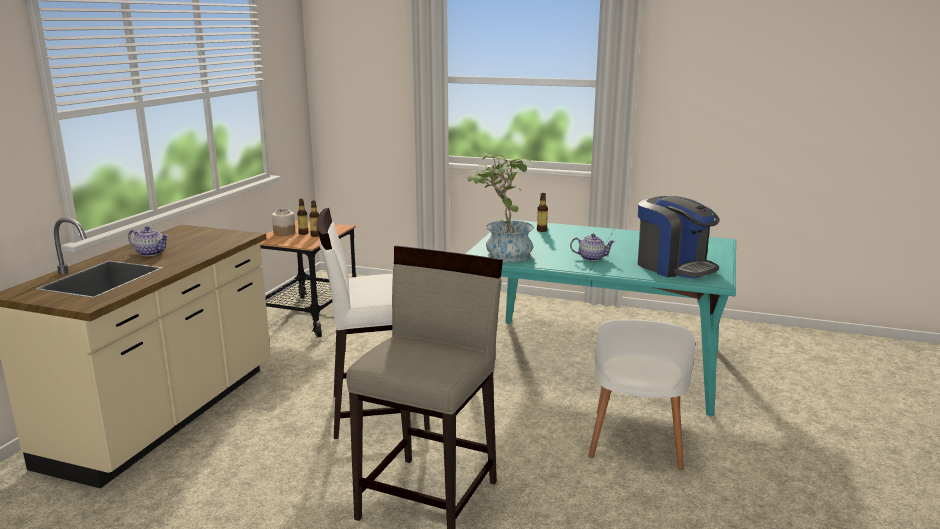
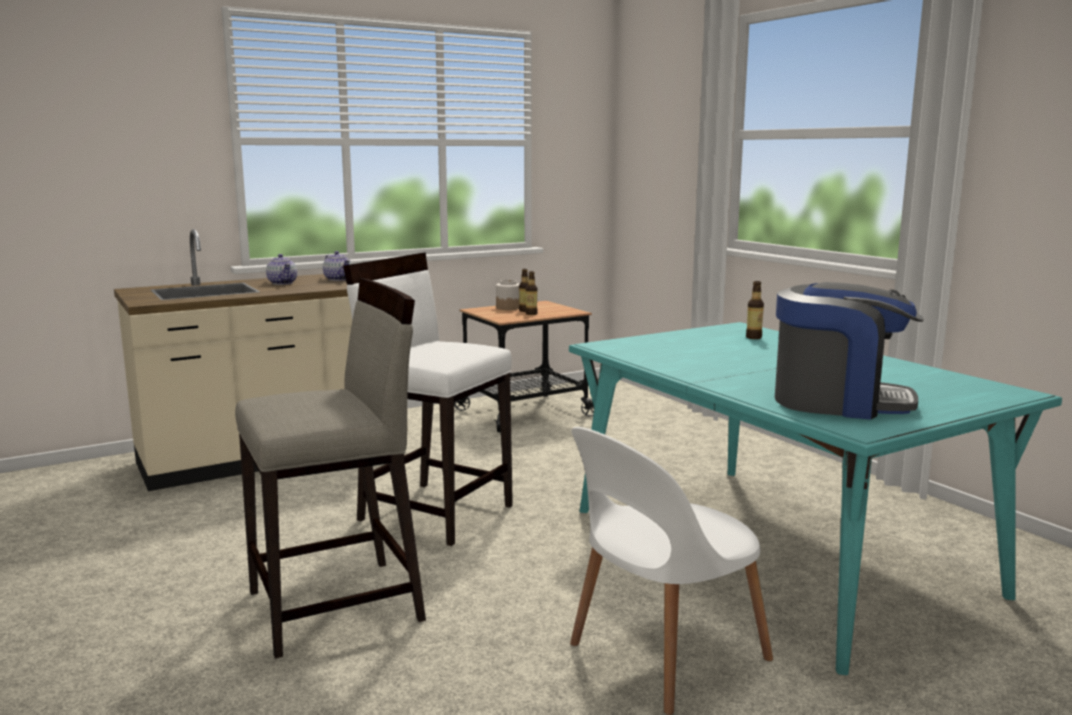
camera: 40 degrees right, 5 degrees down
(502, 254) = (634, 348): potted plant -> none
(591, 258) = (739, 371): teapot -> teapot (338, 279)
(674, 267) = (839, 402): coffee machine -> coffee machine turned 75 degrees counterclockwise

